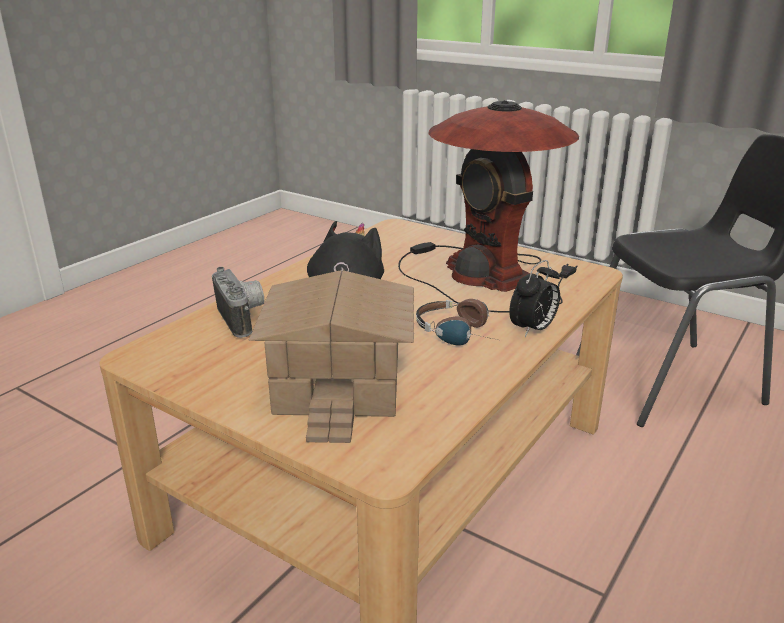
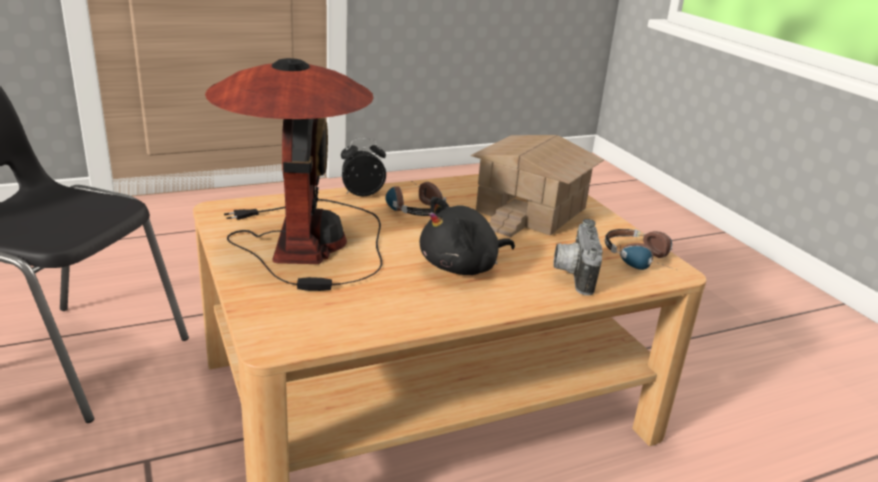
camera: 150 degrees left, 0 degrees up
(171, 358) = (645, 260): none -> headphones

